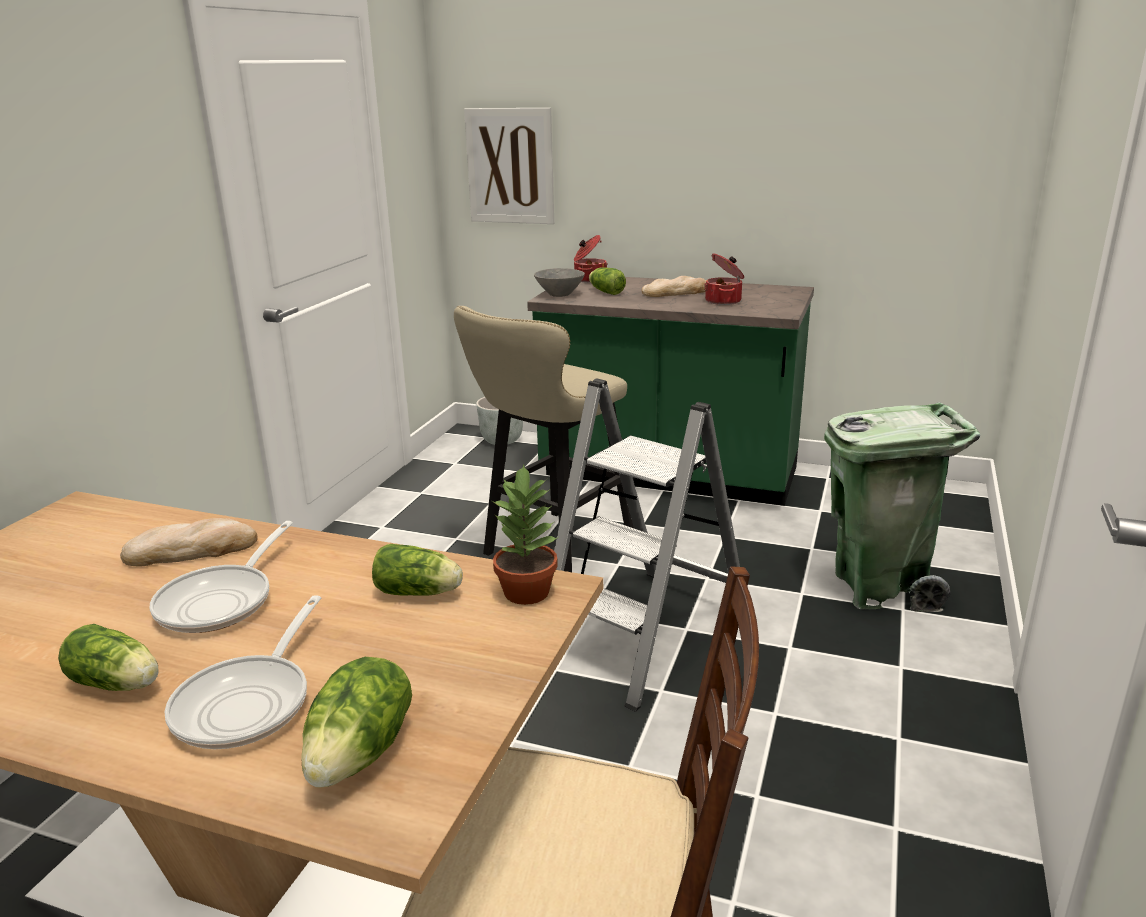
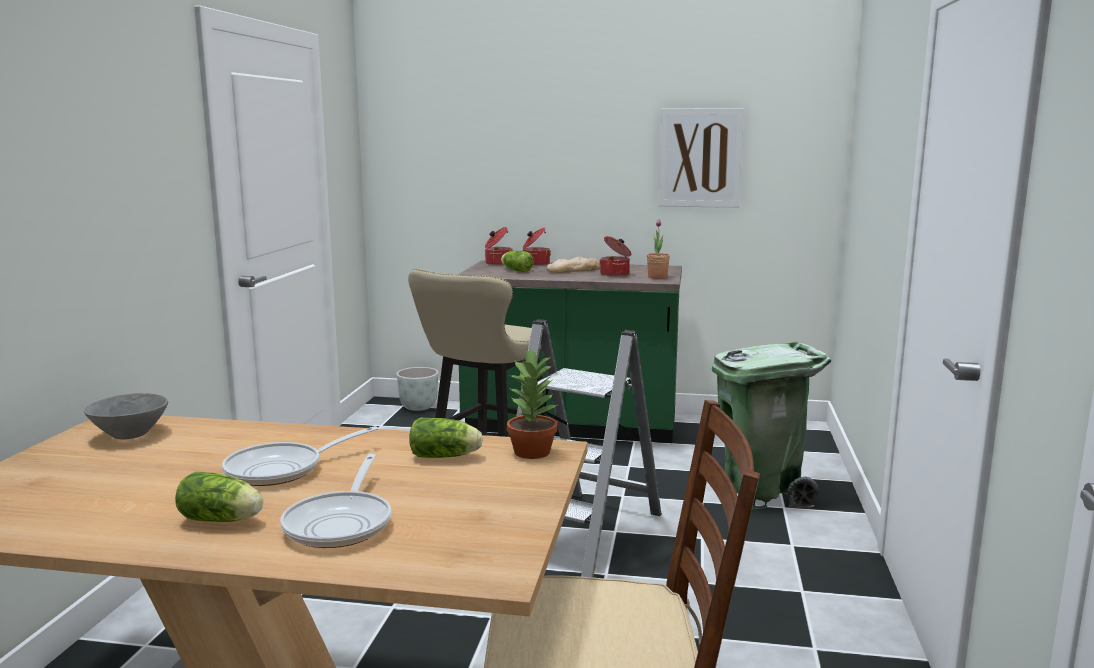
camera: 10 degrees left, 10 degrees down
(191, 550) = (236, 441): bread -> none
(221, 601) = (282, 469): frying pan -> frying pan turned 45 degrees clockwise
(362, 753) = (450, 543): lettuce -> none
(510, 166) = (427, 173): picture -> picture (700, 158)
(560, 294) = (478, 272): grey bowl -> grey bowl (131, 434)
(633, 281) = (535, 264): none -> cooking pot
(775, 307) = (657, 277): none -> potted plant

